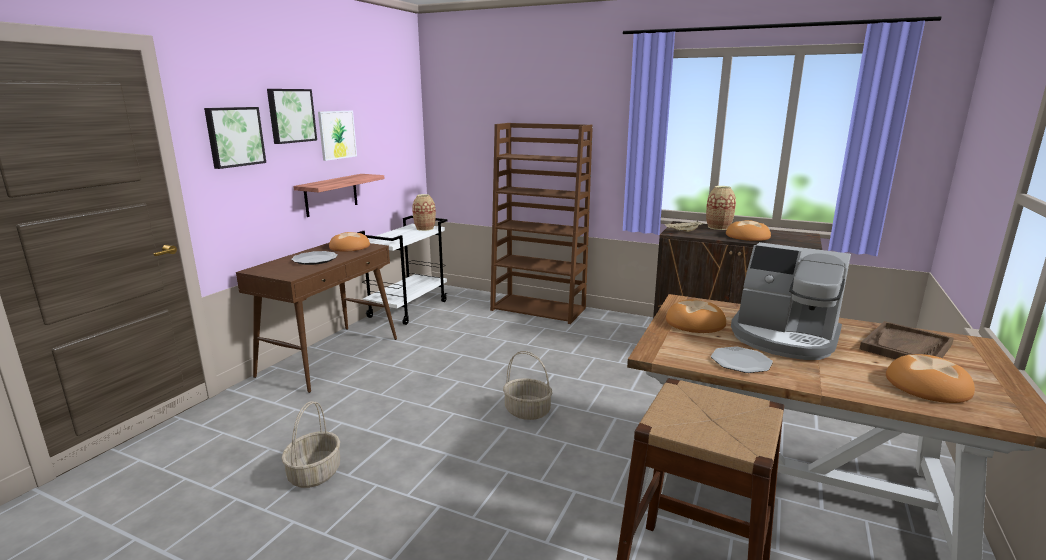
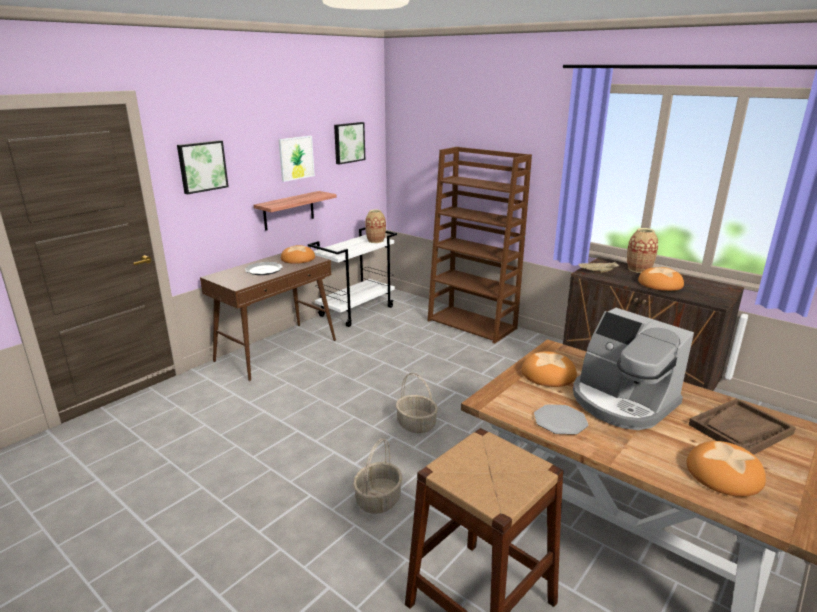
camera: 15 degrees right, 5 degrees up
(290, 115) = (253, 145): picture -> picture (348, 142)
(314, 473) = (229, 451): basket -> basket (378, 499)

